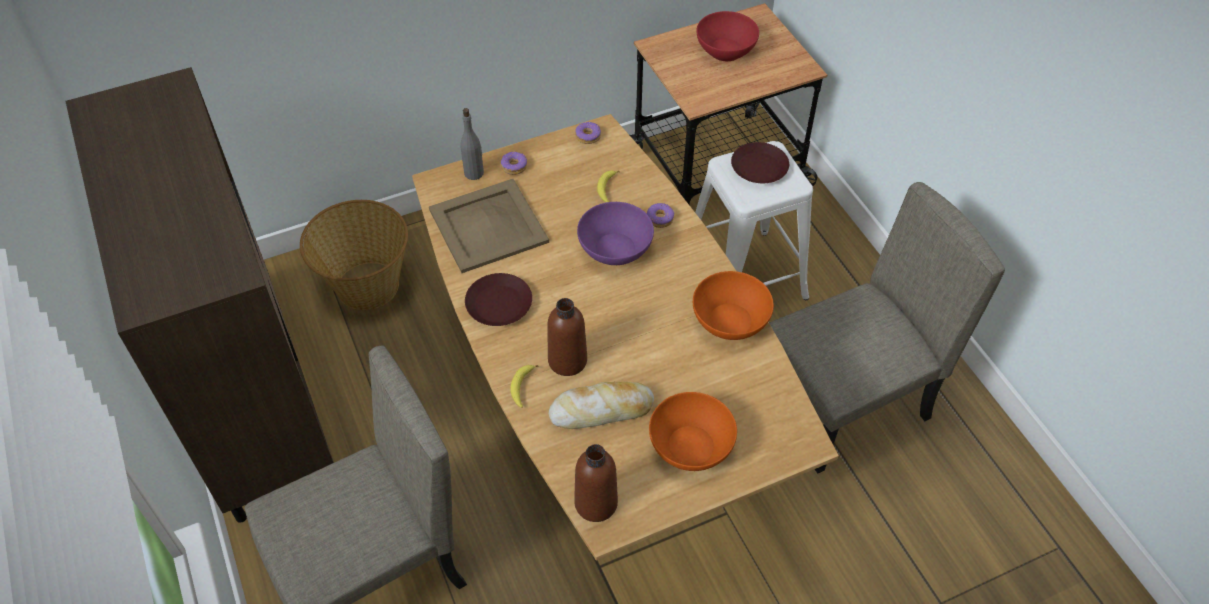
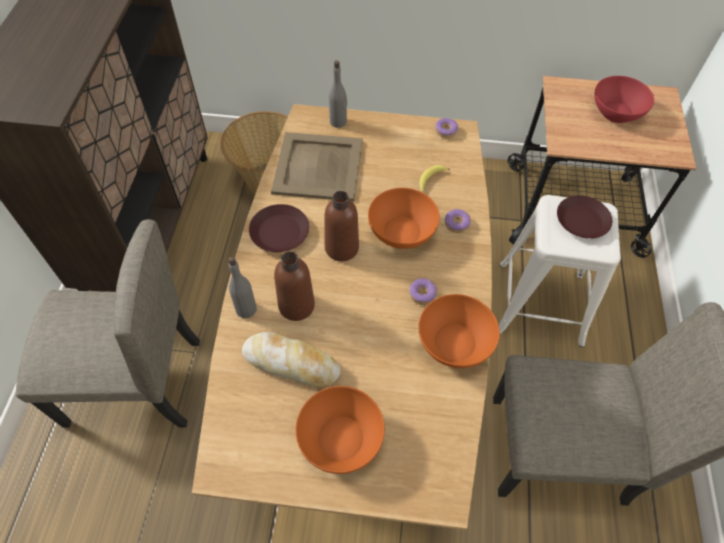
camera: 30 degrees right, 5 degrees up
(514, 166) = (371, 130): donut -> donut (422, 294)
(522, 387) = (246, 309): banana -> grey bottle
(596, 503) = (227, 443): brown bottle -> brown bottle (341, 248)
(615, 249) = (402, 232): purple bowl -> orange bowl

